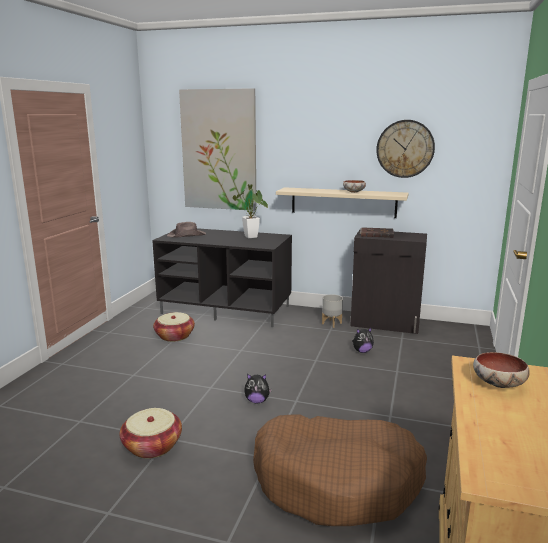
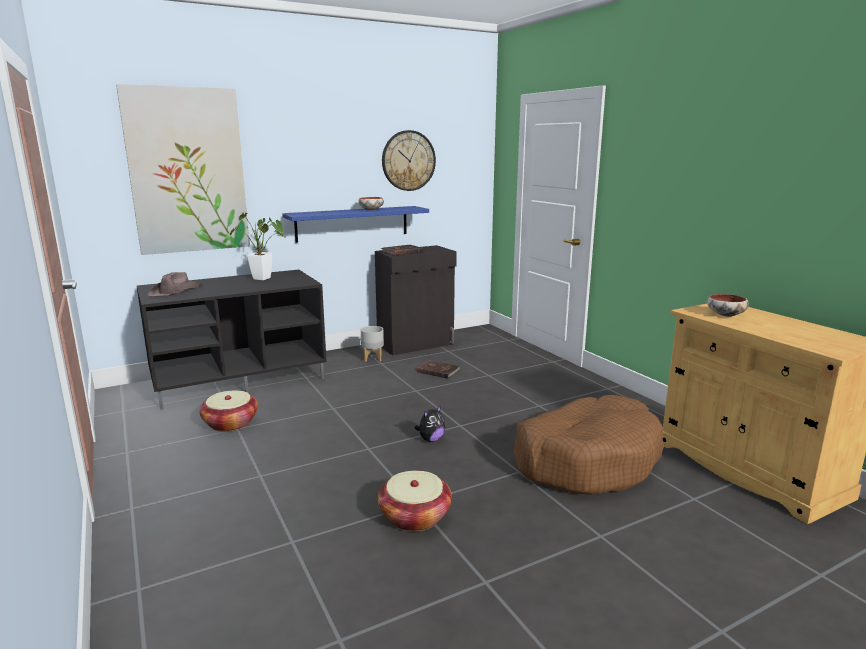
camera: 45 degrees left, 0 degrees up
(343, 202) = (352, 223): beige shelf -> blue shelf
(362, 351) = (438, 370): plush toy -> brown book

